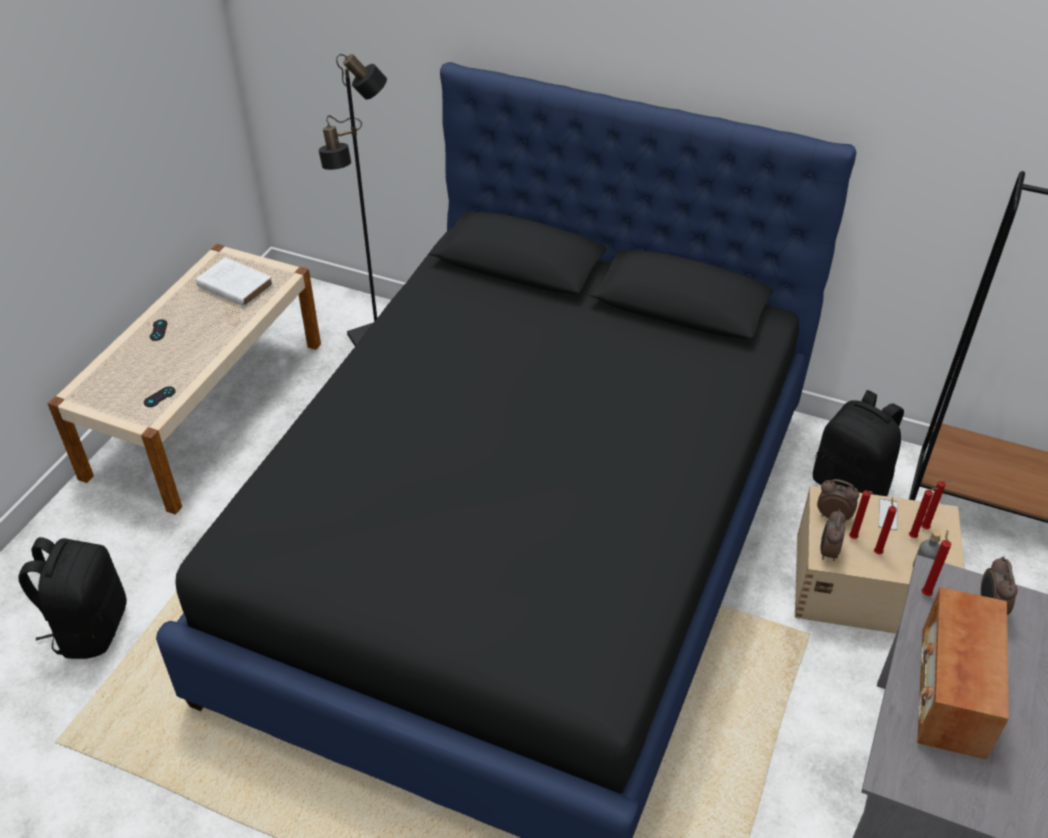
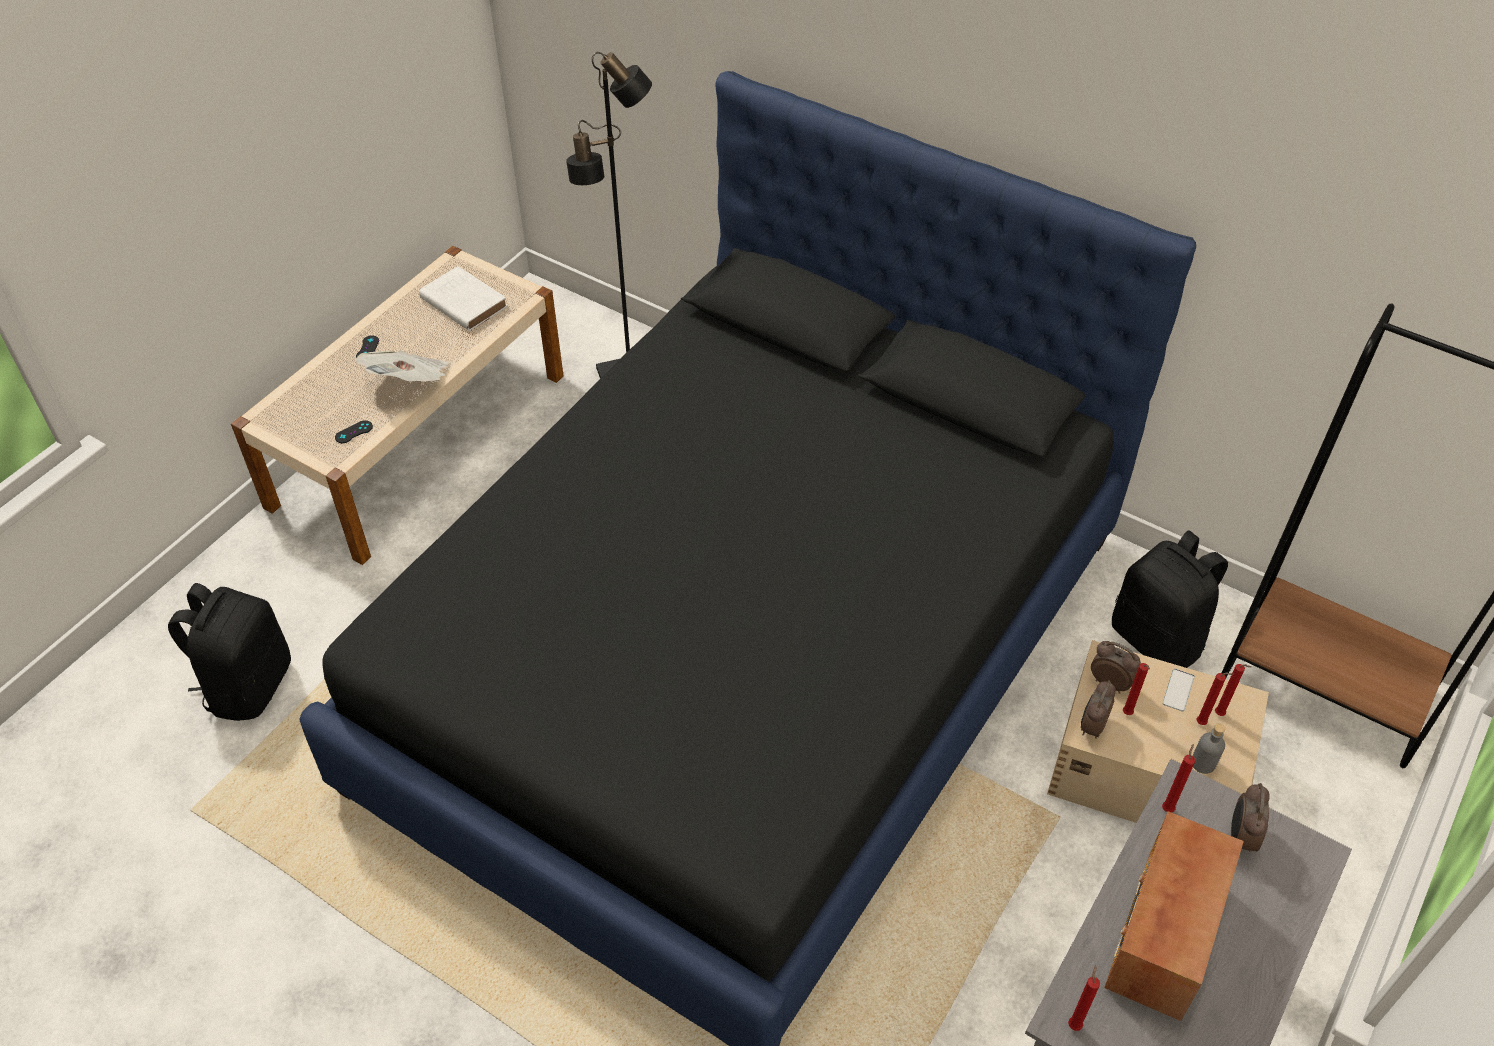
camera: 10 degrees right, 5 degrees up
(201, 352) = (410, 382): none -> newspaper
(877, 552) = (1152, 735): red candle -> red candle (1074, 1023)

